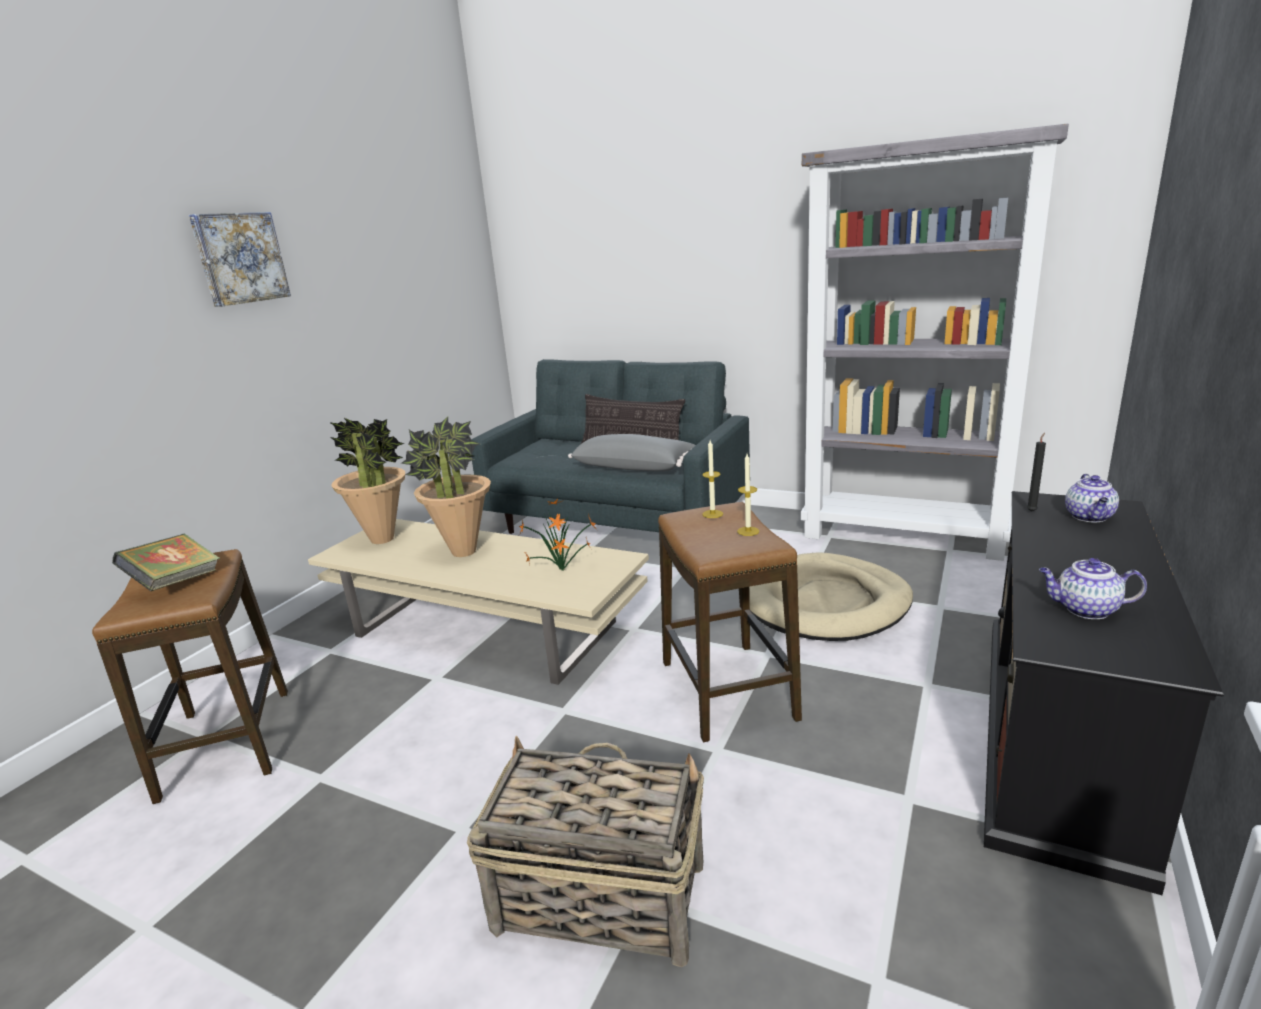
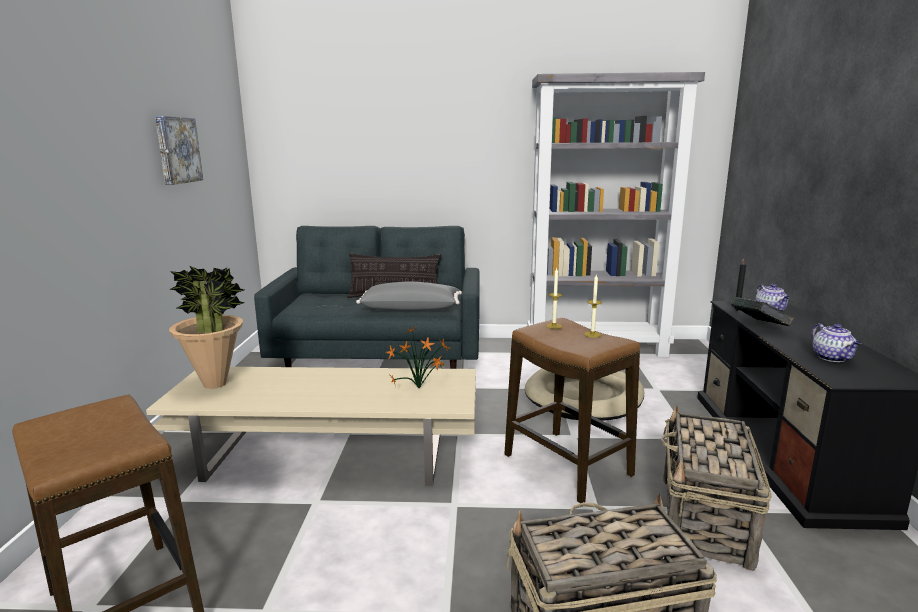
camera: 25 degrees left, 5 degrees down
(176, 583) = (91, 431): book -> book (758, 327)
(239, 258) = (74, 108): picture -> picture (177, 150)
(463, 552) = (311, 385): potted plant -> none
(843, 801) = (704, 521): none -> basket
(1085, 609) = (832, 358): teapot -> teapot turned 90 degrees counterclockwise

